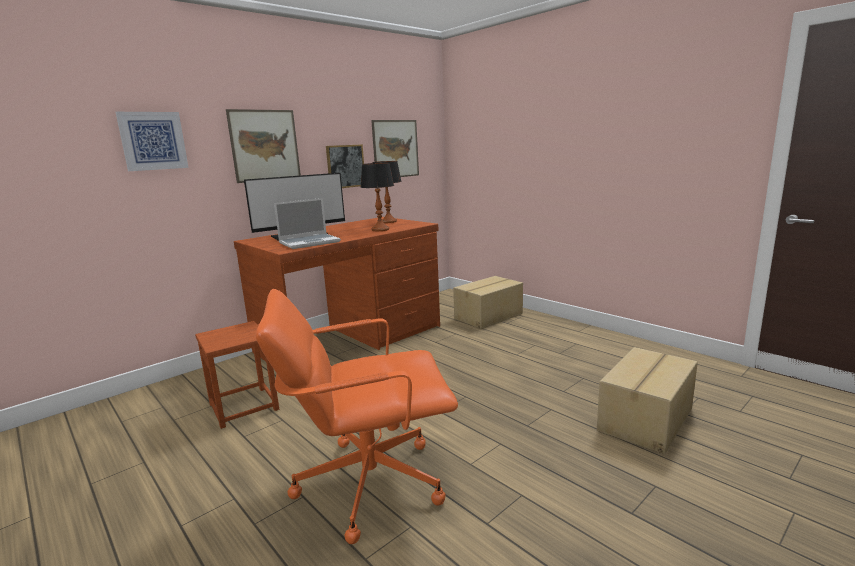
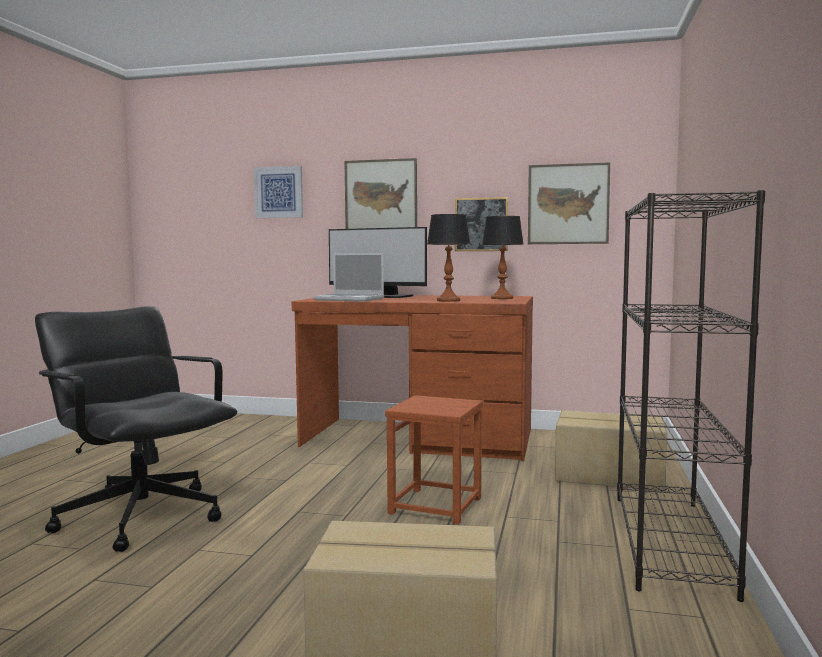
camera: 55 degrees right, 10 degrees down
(244, 406) = (236, 446): brown stool -> brown stool (436, 506)
(368, 482) = (141, 516): orange office chair -> black office chair
(581, 333) = (671, 542): none -> black bookcase

